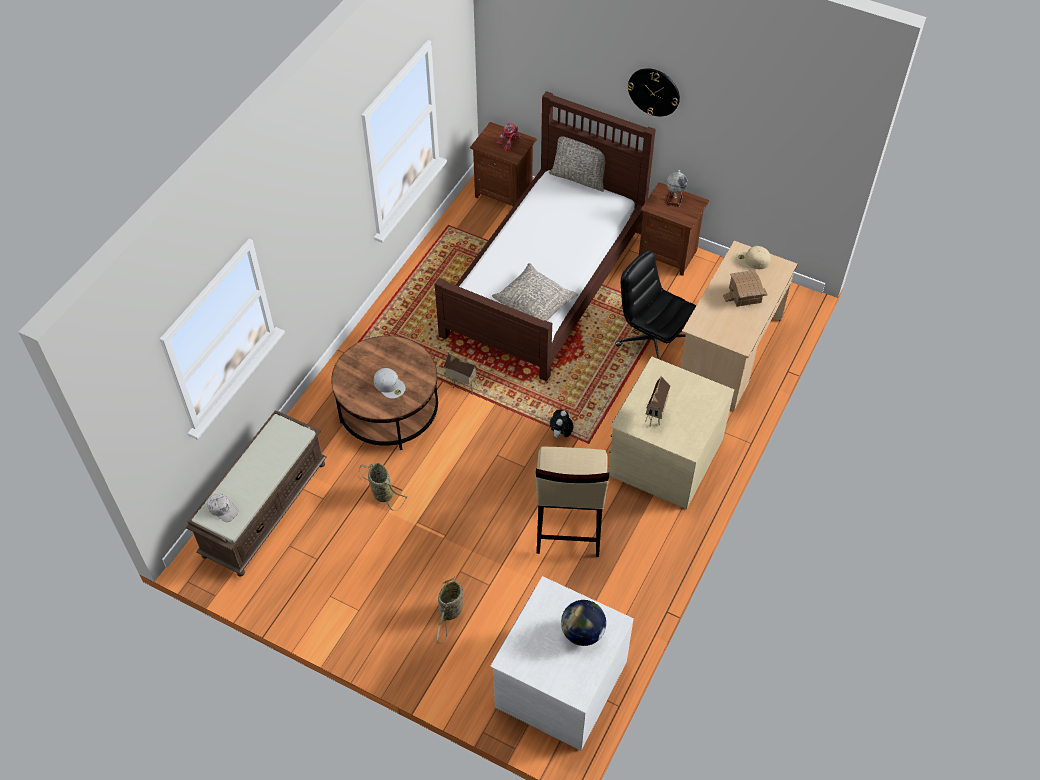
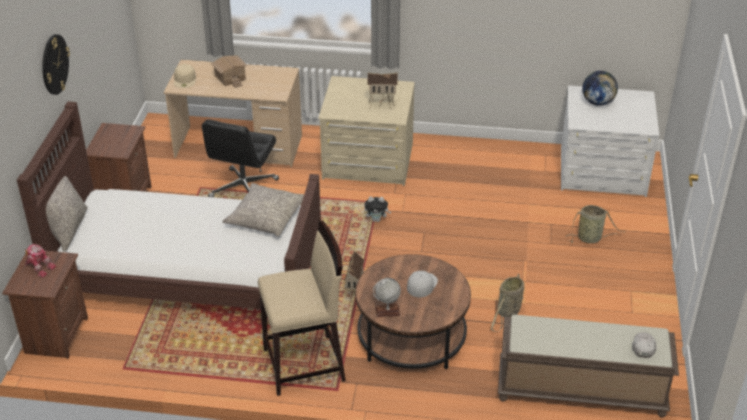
camera: 110 degrees left, 15 degrees down
(568, 527) = (468, 196): beige stool -> beige stool (305, 365)
(674, 199) = (106, 141): globe -> globe (387, 311)

